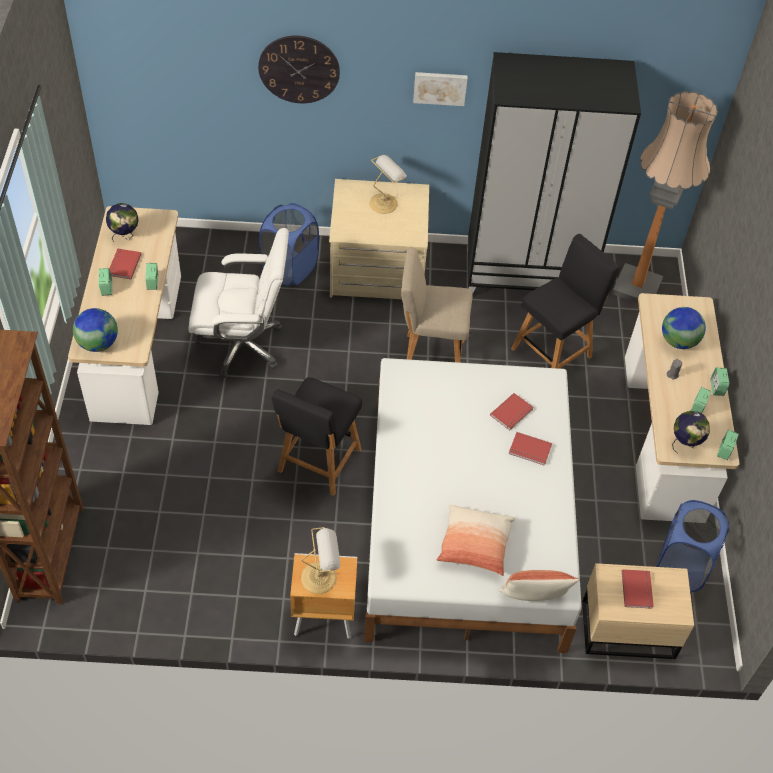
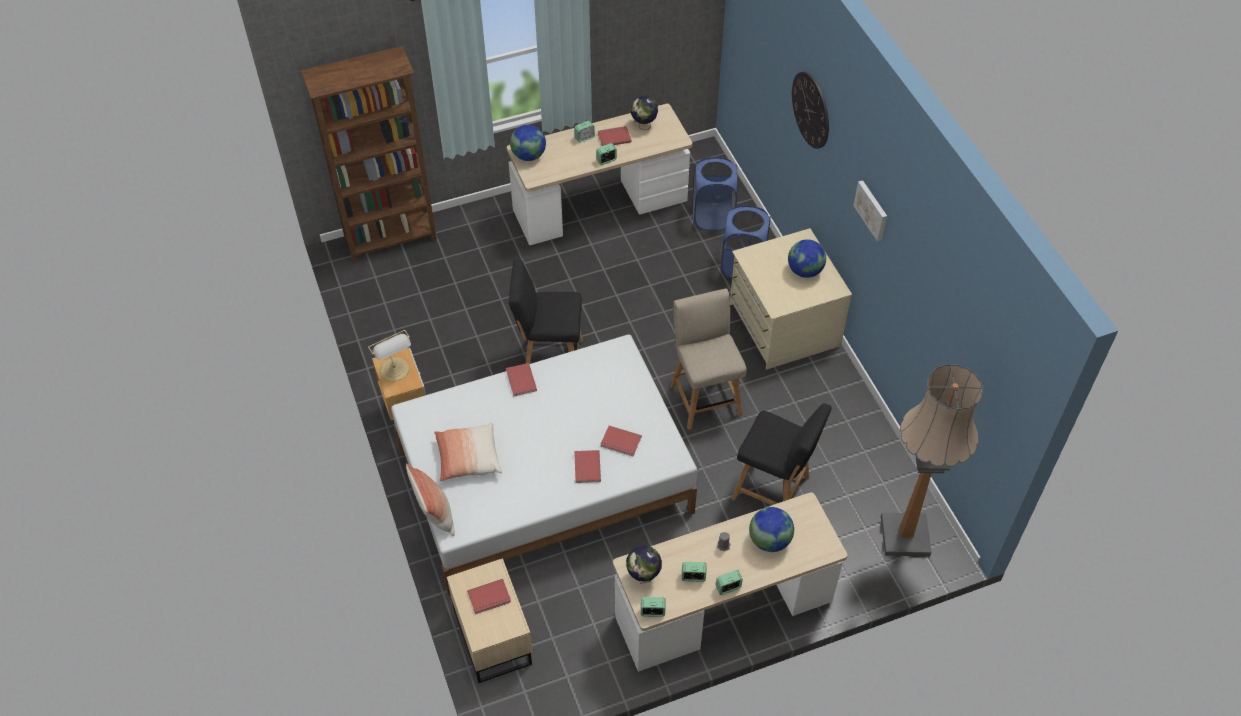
camera: 70 degrees right, 0 degrees up
(242, 345) = (640, 268): white office chair -> none
(384, 202) = (805, 271): table lamp -> globe
(396, 467) = (520, 381): none -> red book
(527, 275) = (856, 439): black wardrobe -> none
(681, 567) = (578, 664): blue laundry basket -> blue laundry basket (712, 217)

